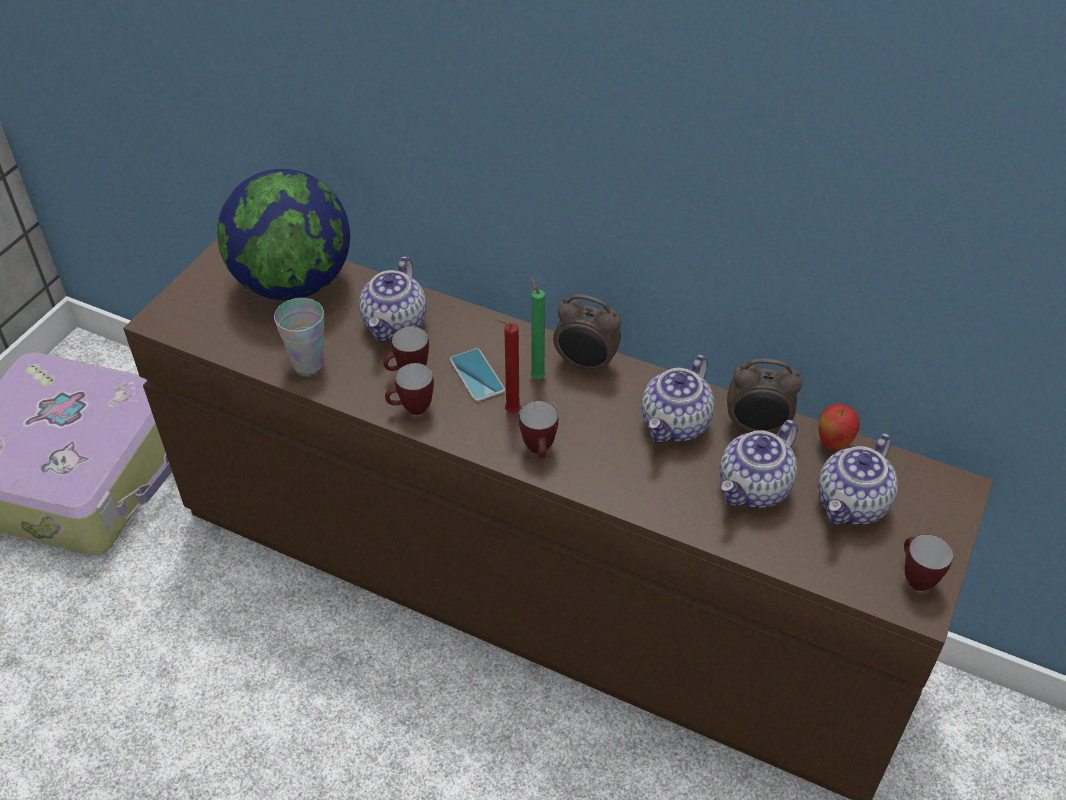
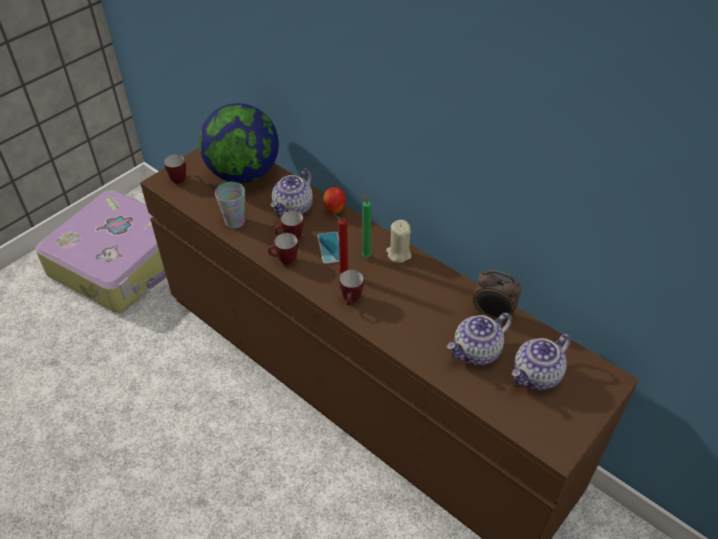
camera: 15 degrees right, 0 degrees up
(585, 364) = (398, 254): alarm clock -> beige candle
(676, 425) = (441, 302): teapot -> none
(833, 444) = (538, 334): apple -> apple (335, 211)
(914, 577) = (561, 431): mug -> mug (178, 178)

